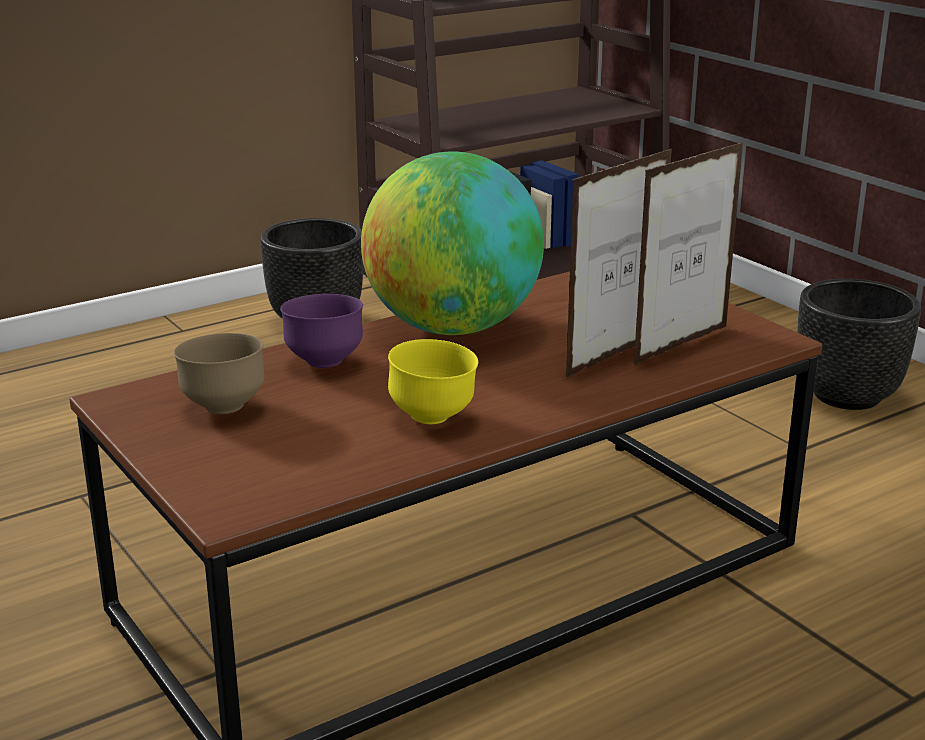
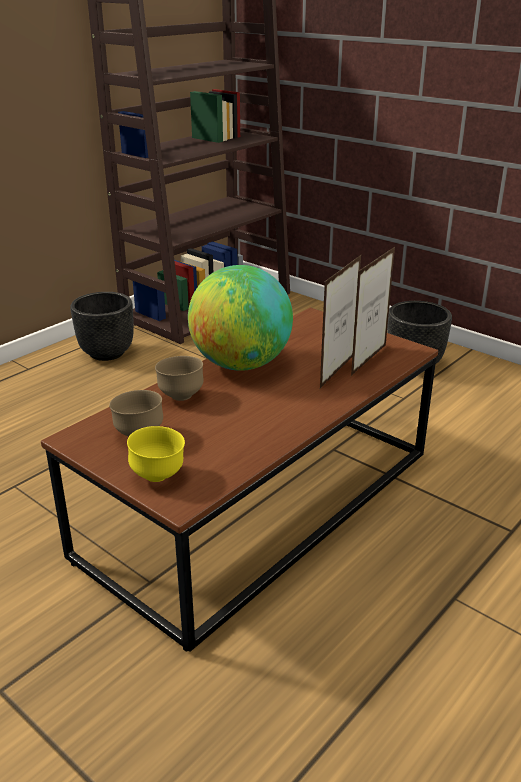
camera: 15 degrees left, 5 degrees up
(324, 362) = (181, 396): purple bowl -> brown bowl
(433, 418) = (262, 424): yellow bowl -> yellow bowl (158, 476)

